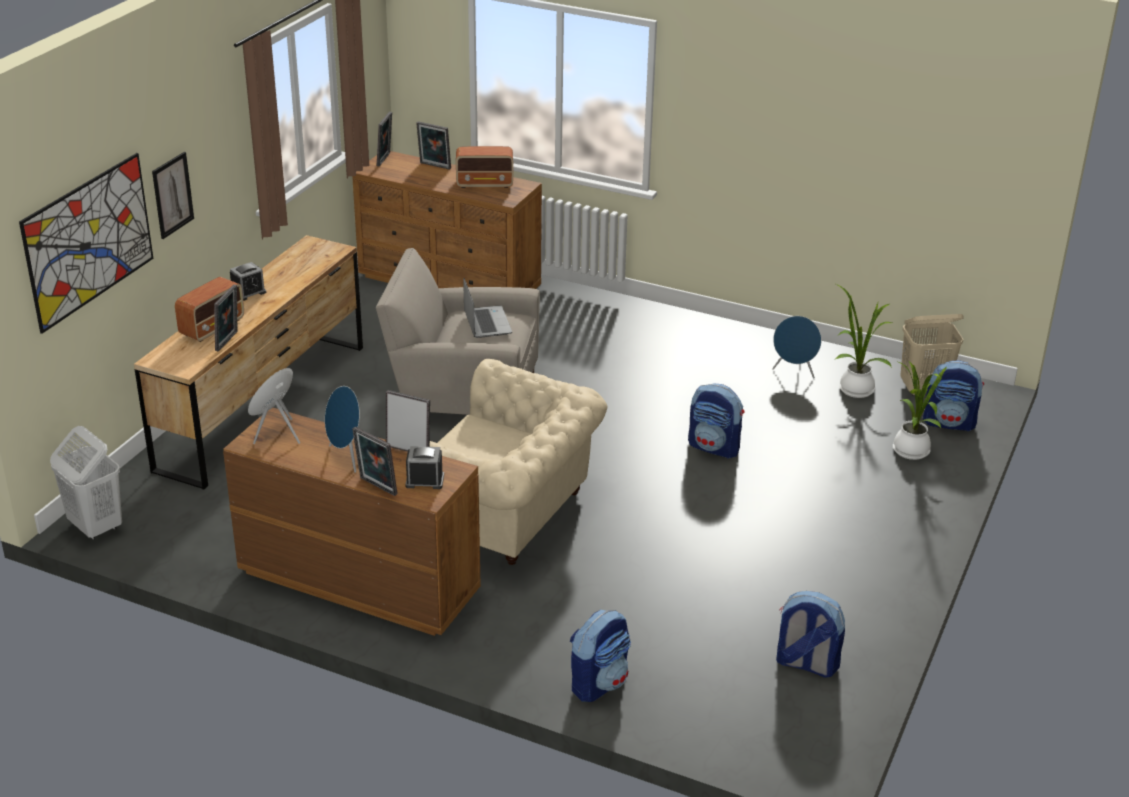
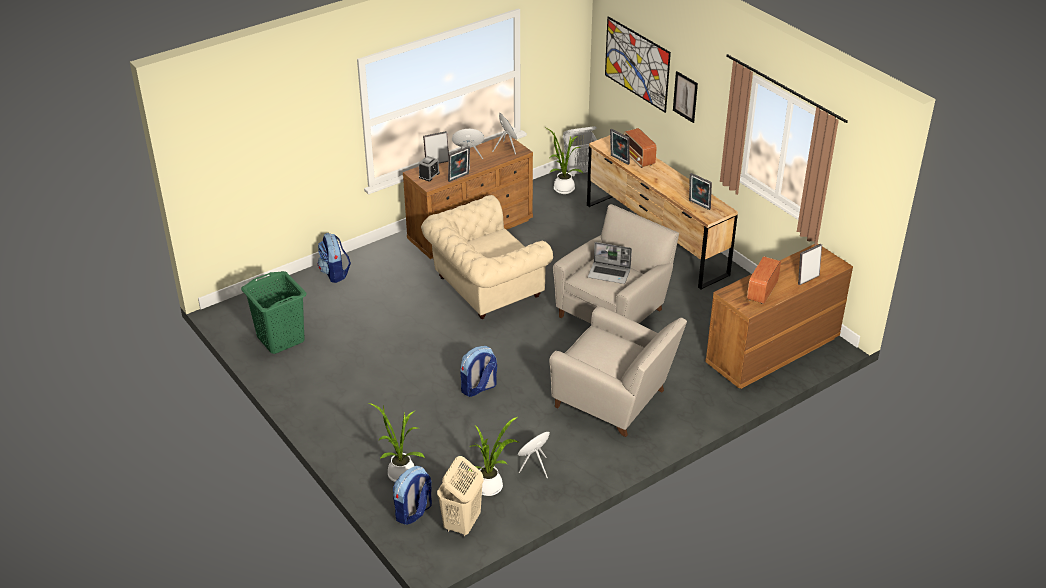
camera: 120 degrees right, 5 degrees up
(163, 528) = (562, 188): none -> potted plant
(248, 293) = (671, 176): alarm clock -> none
(385, 159) = (832, 261): picture frame -> picture frame (698, 205)
(635, 352) = (615, 401): none -> beige armchair
(805, 664) = (281, 338): backpack -> green laundry basket

